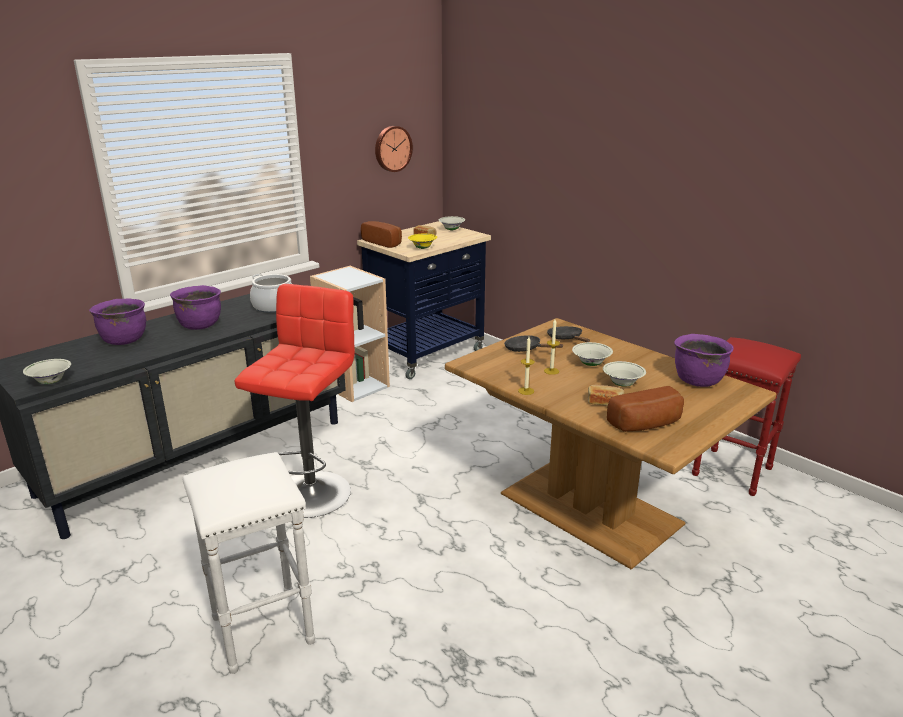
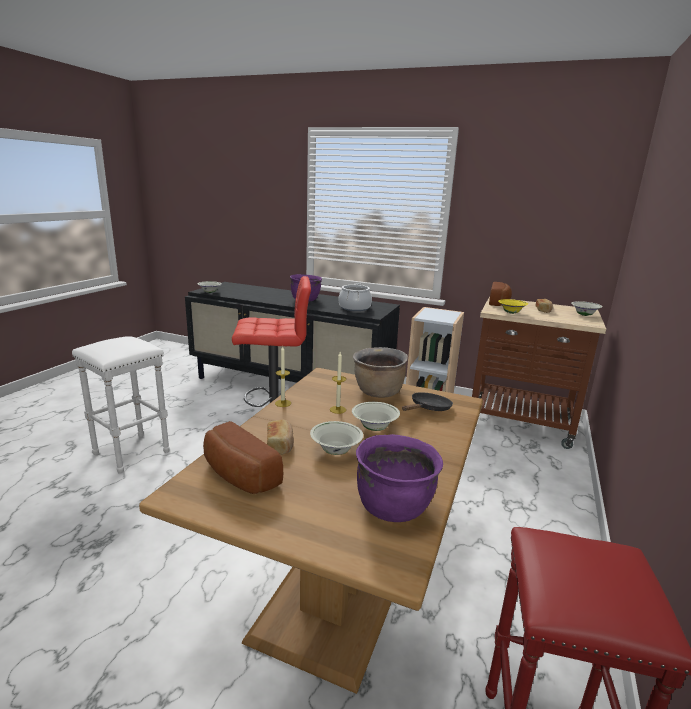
camera: 65 degrees right, 5 degrees down
(124, 340) = (270, 292): purple cooking pot -> none
(392, 148) = (553, 223): wall clock -> none
(425, 354) = (519, 423): blue cart -> brown cart
(526, 349) = (378, 393): black frying pan -> brown cooking pot

